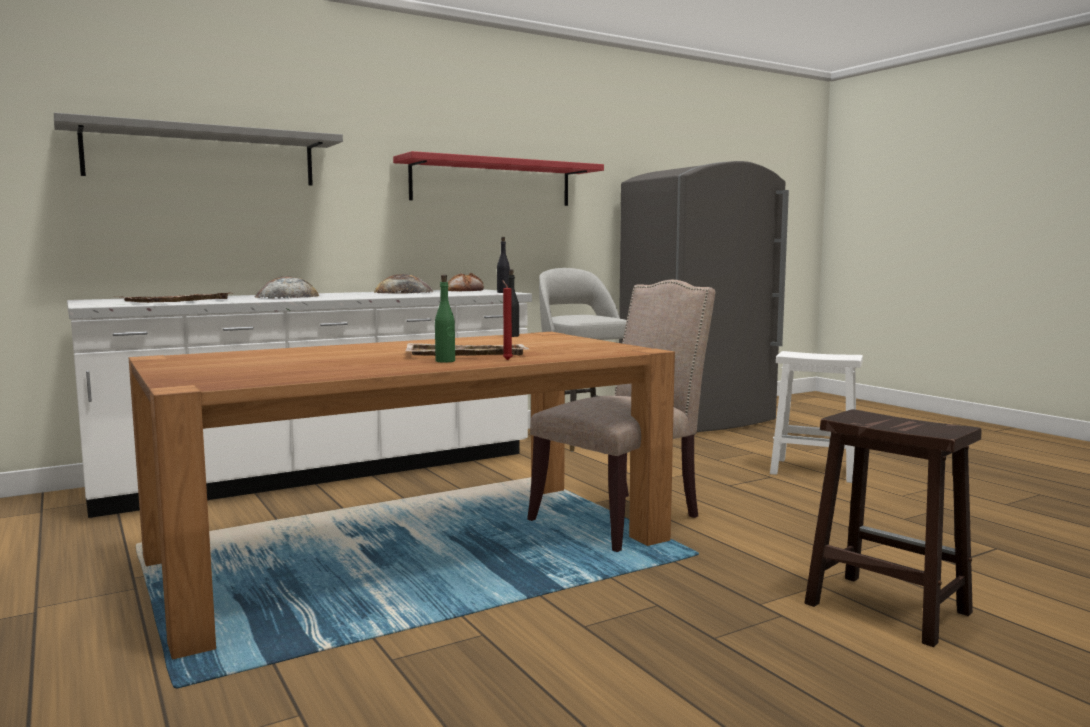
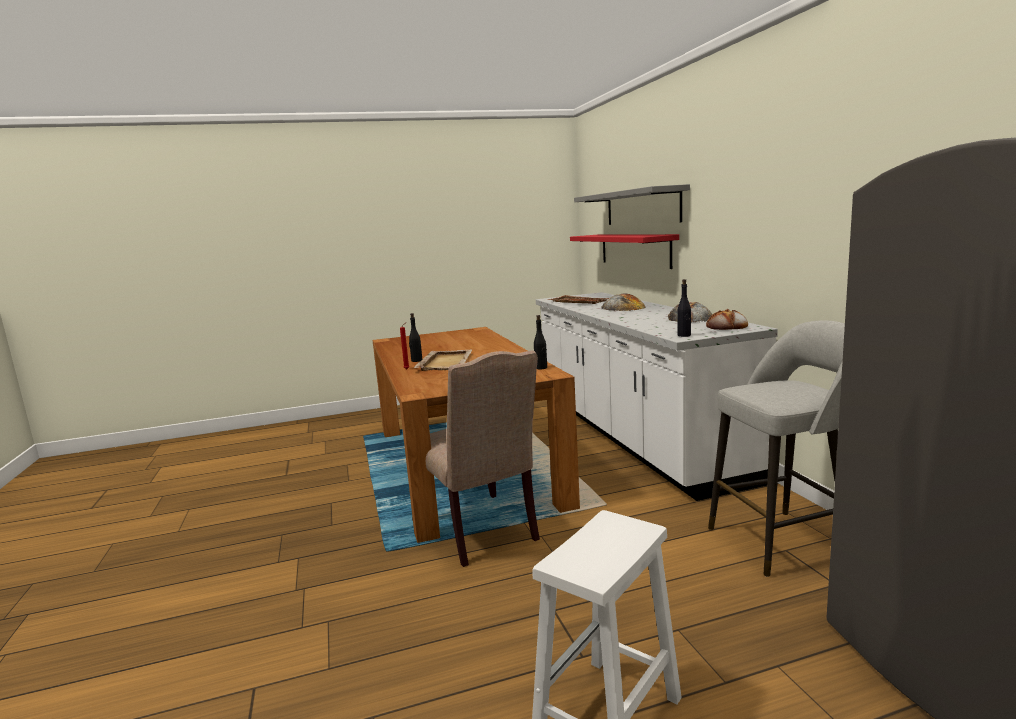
camera: 105 degrees right, 5 degrees up
(445, 361) = (416, 360): green bottle -> black bottle
(492, 183) = (805, 205): red shelf -> red shelf (634, 249)
(884, 607) = (240, 606): brown stool -> none

